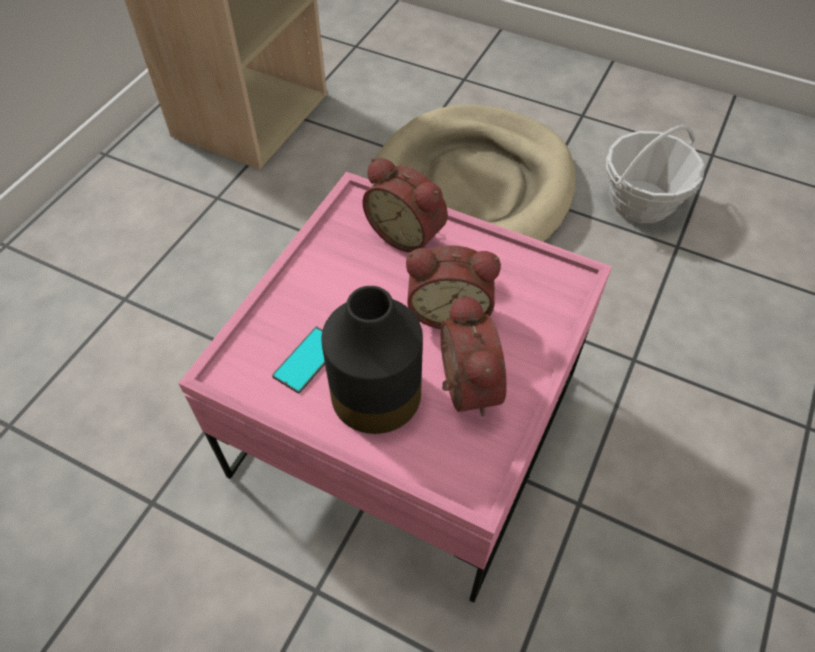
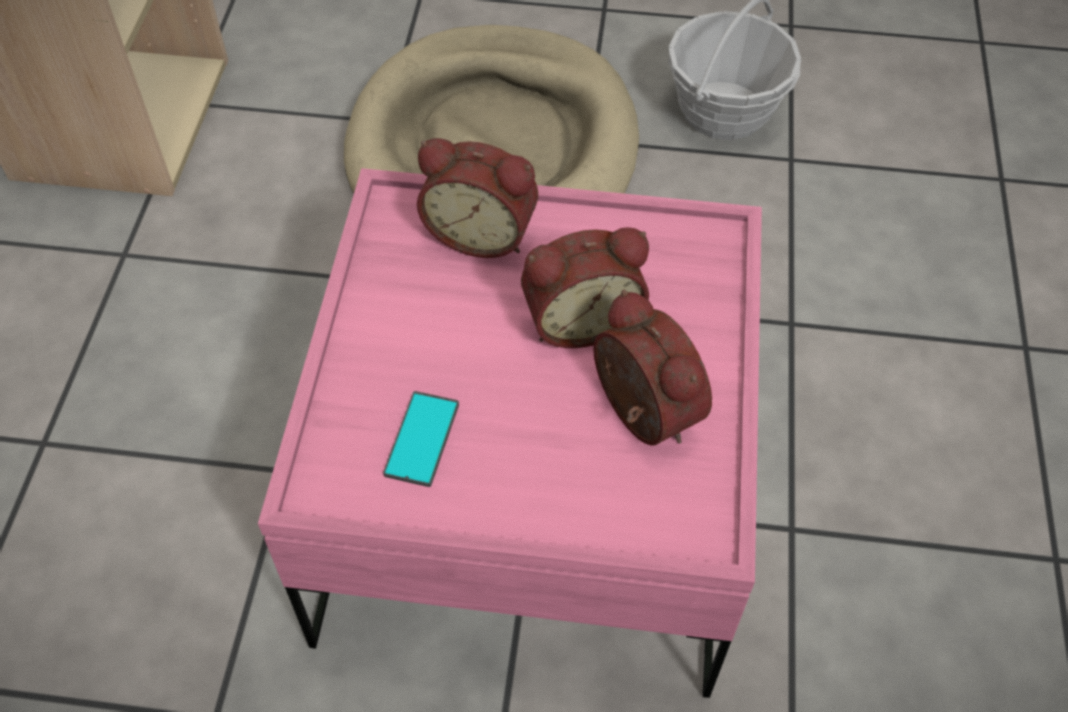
camera: 20 degrees left, 0 degrees up
(374, 393) = (530, 455): black vase -> none

